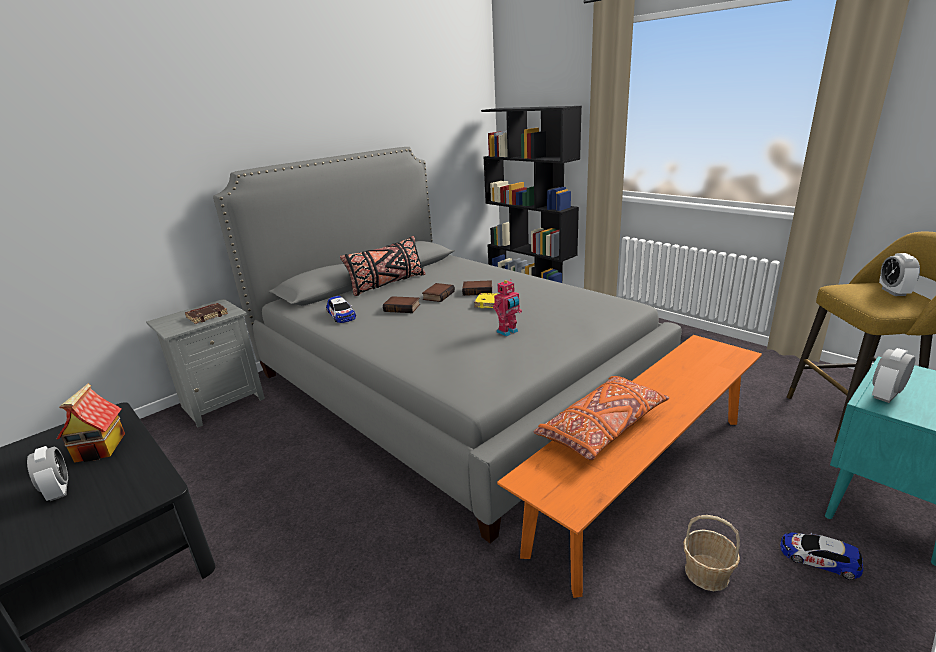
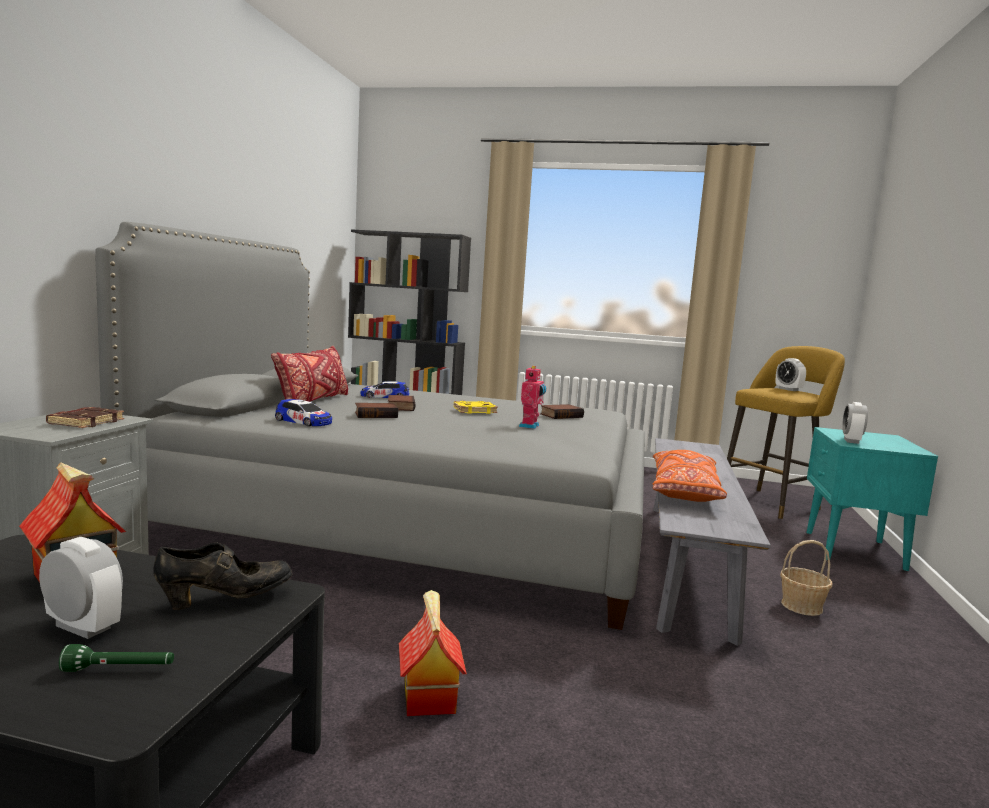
camera: 35 degrees left, 15 degrees down
(32, 531) = (119, 669): none -> green flashlight
(132, 486) = (226, 599): none -> black shoe
(298, 558) = (427, 696): none -> toy house
(387, 284) = (312, 401): black pillow -> red pillow
(478, 291) = (439, 404): book -> book (561, 415)
(643, 479) = (686, 561): orange bench -> grey bench
(819, 558) = (850, 581): toy car -> toy car (384, 397)

